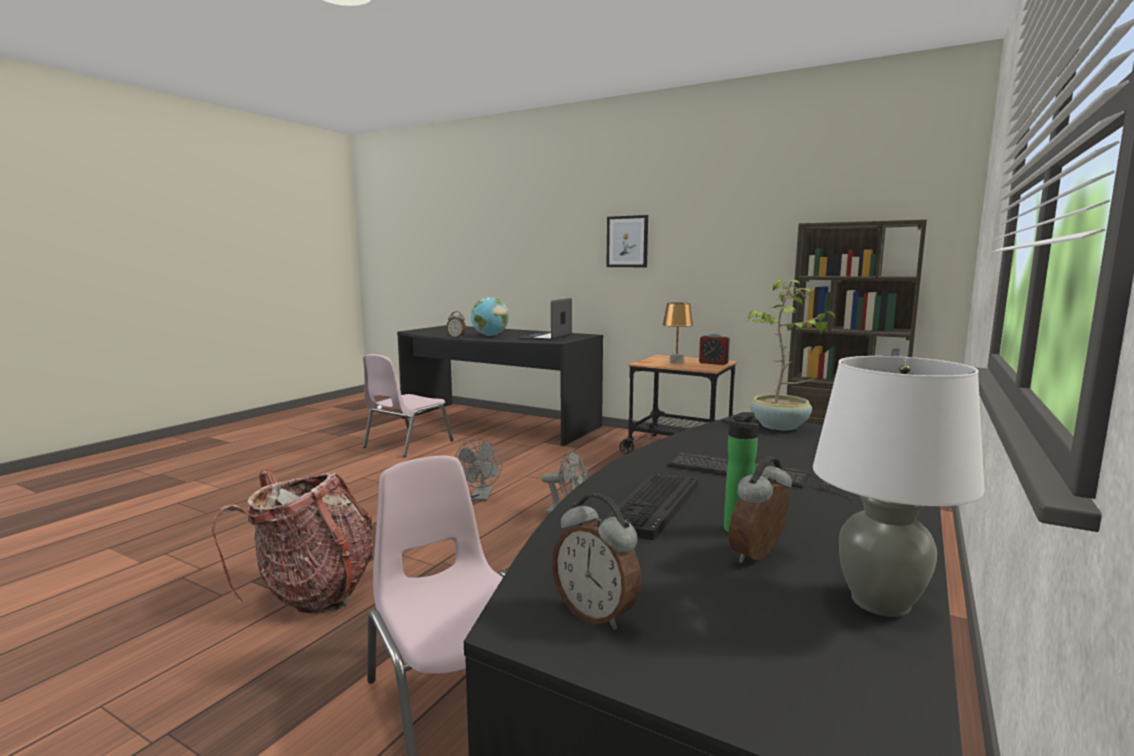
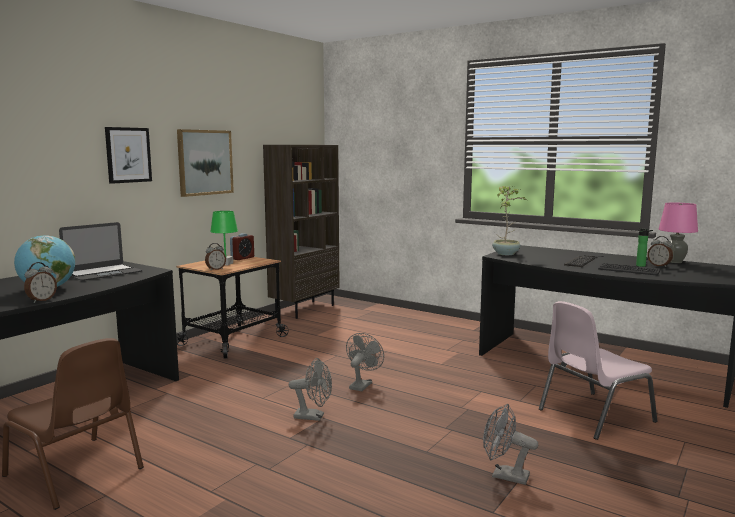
camera: 85 degrees left, 0 degrees up
(313, 592) = (504, 475): backpack -> grey fan
(406, 444) = (76, 472): pink chair -> brown chair
(545, 337) = (103, 273): laptop -> laptop turned 75 degrees counterclockwise
(596, 614) = (713, 277): alarm clock -> alarm clock (215, 269)
(676, 361) = (225, 264): brown table lamp -> green table lamp
(715, 249) = (204, 162): none -> picture
(880, 603) = (675, 262): white table lamp -> pink table lamp

